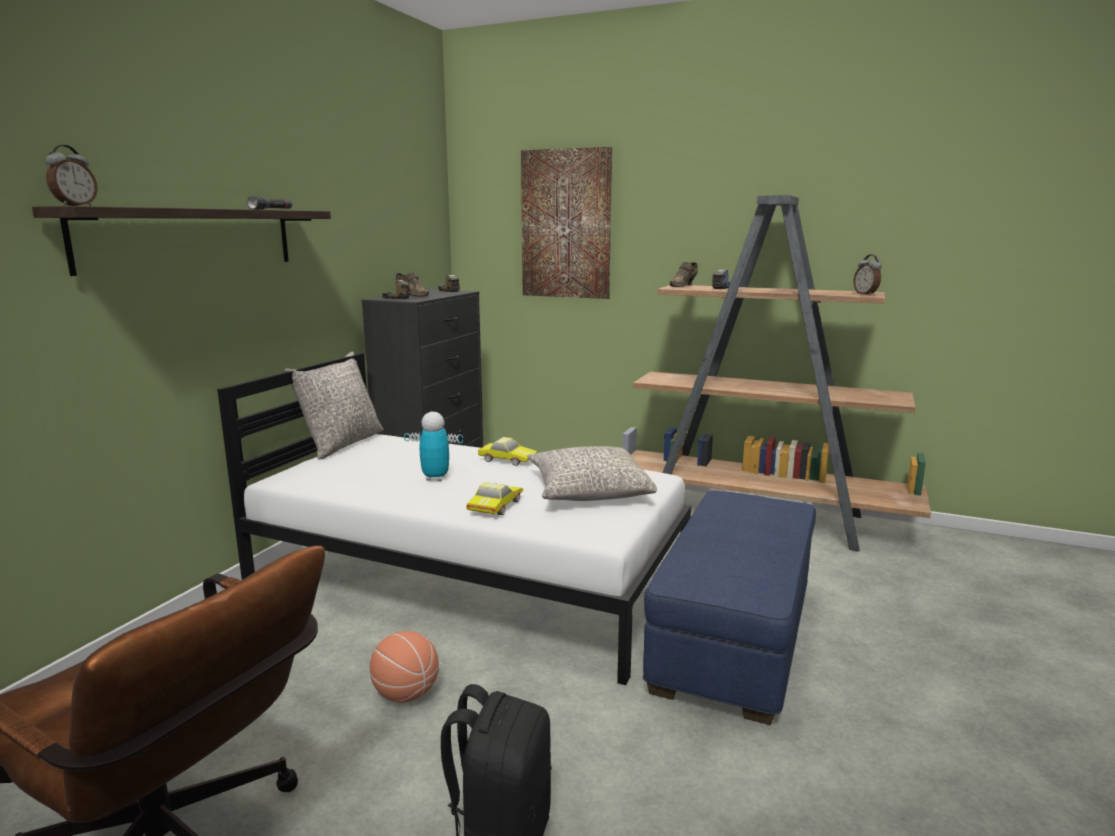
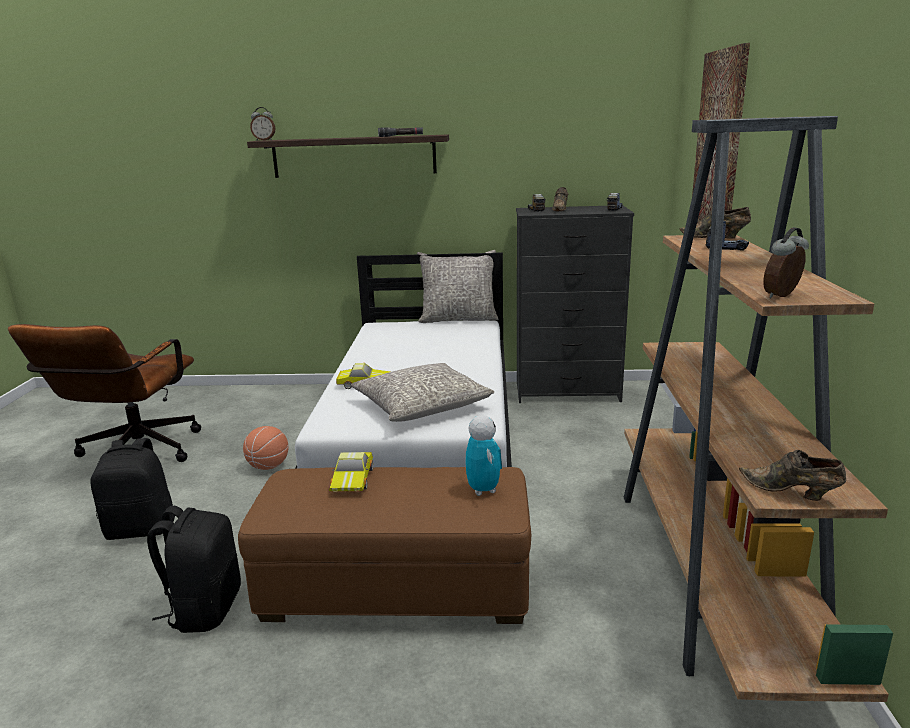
camera: 70 degrees right, 5 degrees up
(435, 478) = (407, 356): toy robot -> toy robot (483, 490)
(508, 459) = (472, 366): toy car -> toy car (354, 479)
(733, 636) = (396, 586): blue ottoman -> brown ottoman
(736, 768) = (205, 609): none -> black backpack
(897, 399) = (791, 492): none -> brown shoe

